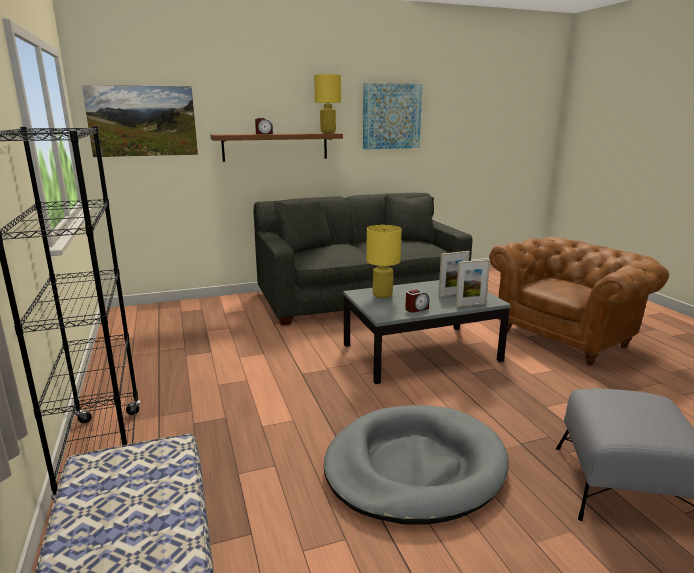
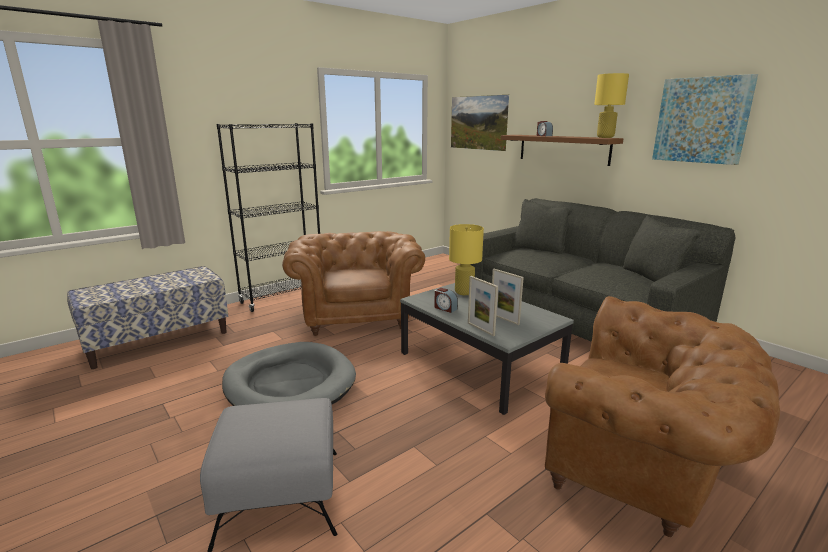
camera: 70 degrees right, 0 degrees up
(253, 397) = (356, 316): none -> brown armchair

